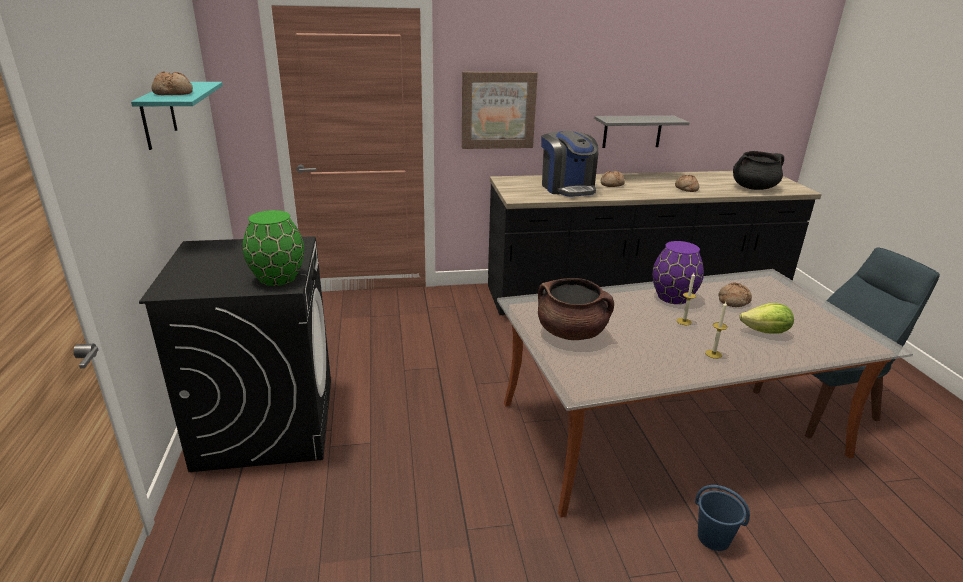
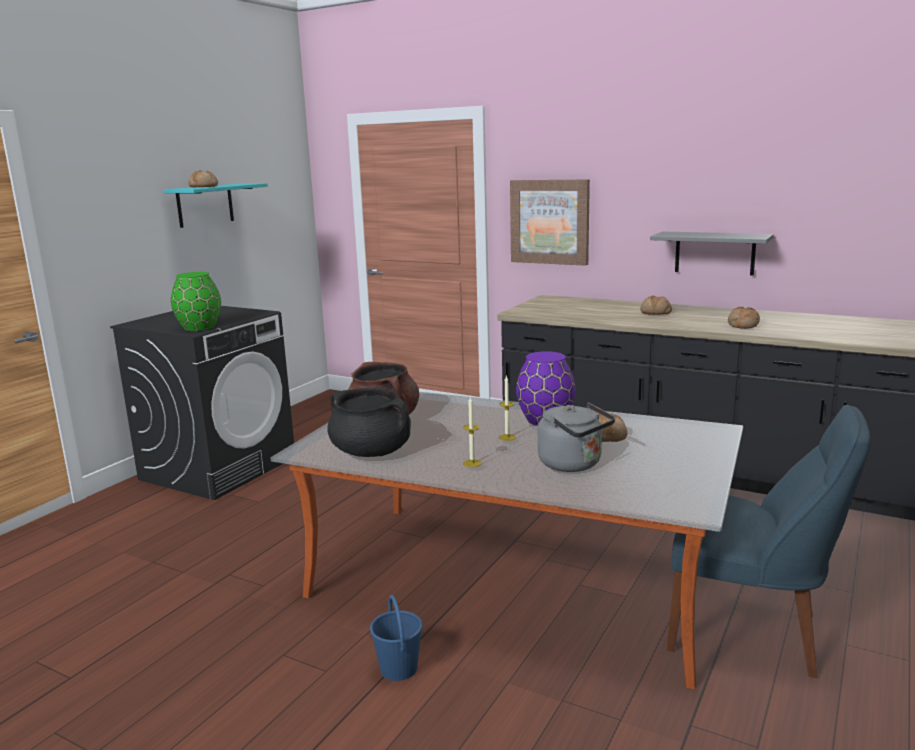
camera: 40 degrees right, 10 degrees down
(567, 188) = (593, 310): coffee machine -> none
(754, 188) = (850, 335): black cooking pot -> black cooking pot (372, 452)
(765, 332) = (573, 464): lettuce -> grey kettle

